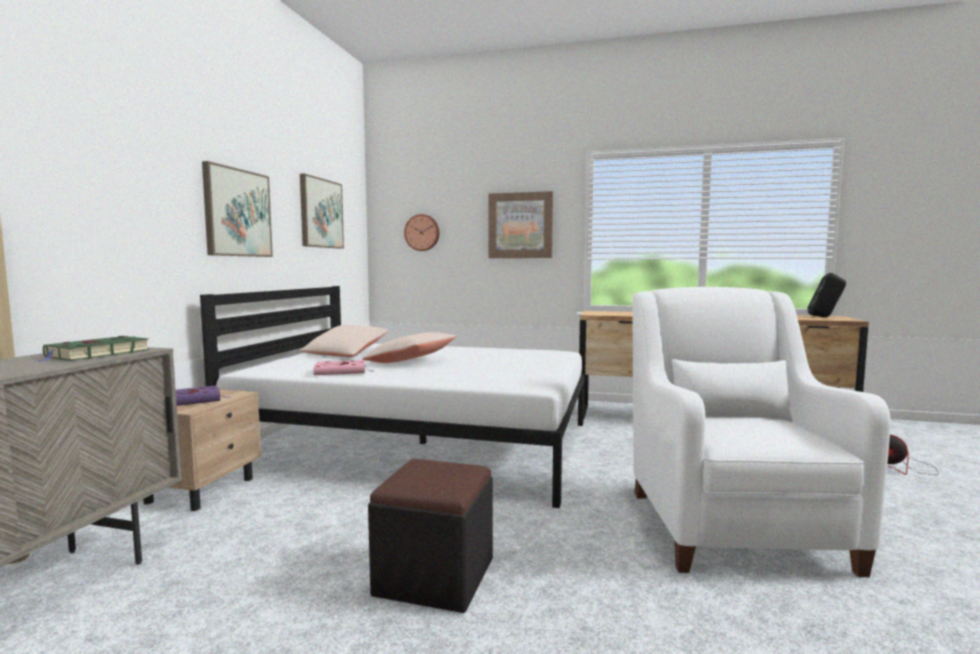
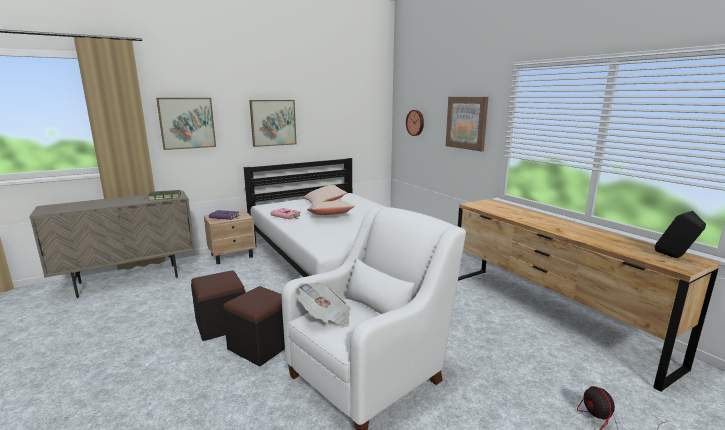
camera: 45 degrees right, 10 degrees up
(321, 213) = (342, 113): picture -> picture (187, 123)
(563, 566) = (261, 346): none -> black ottoman
(741, 433) = (326, 317): none -> newspaper

